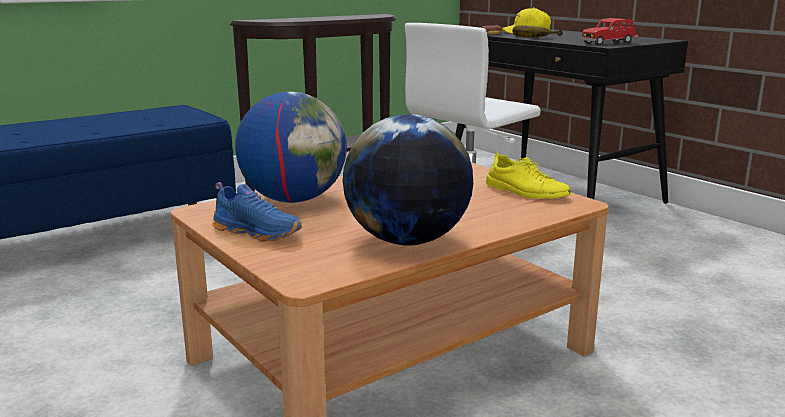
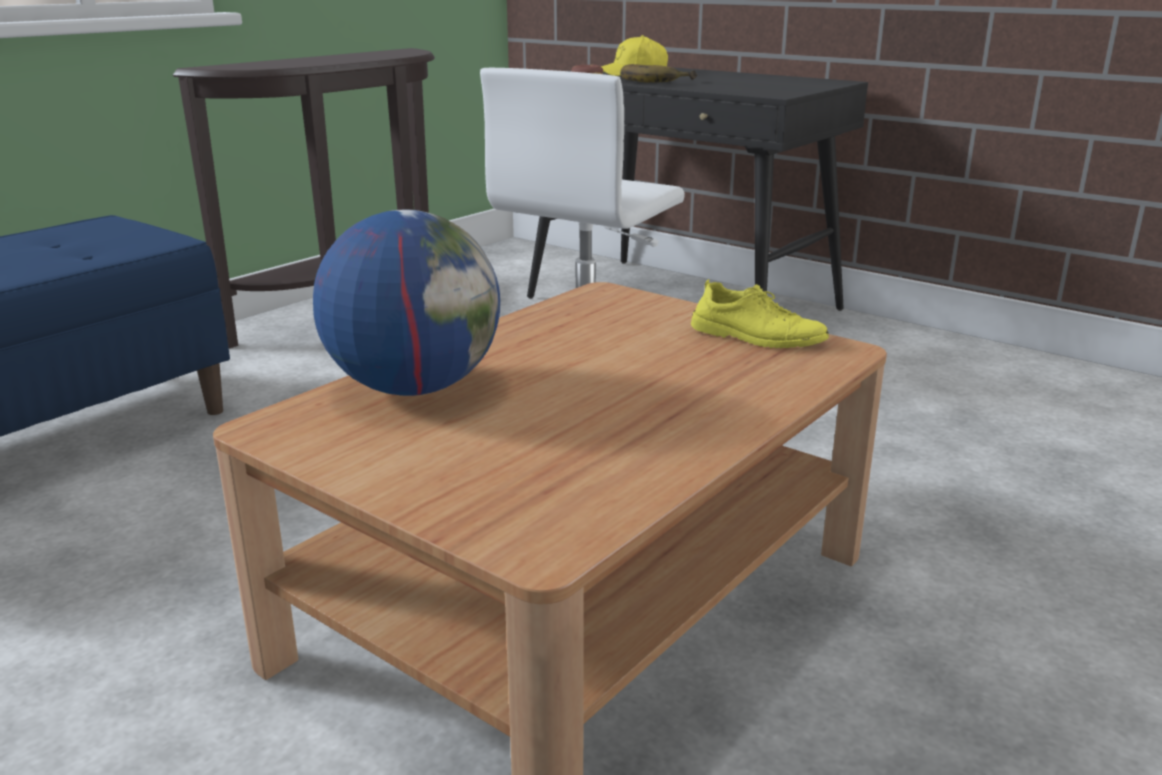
camera: 15 degrees left, 5 degrees up
(258, 232) = (397, 461): blue shoe -> none
(407, 241) = (649, 449): globe -> none
(608, 43) = (773, 90): red toy car -> none

